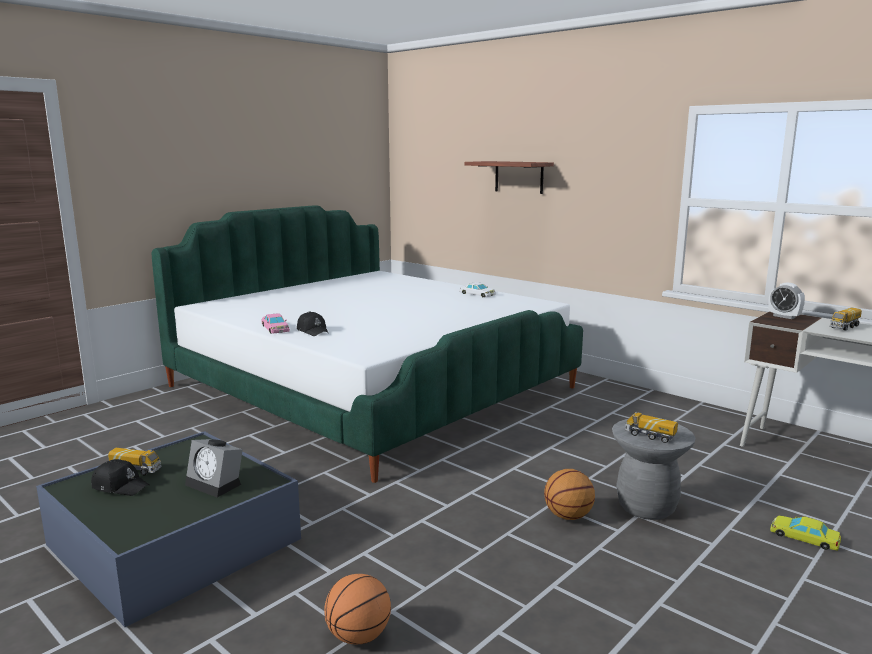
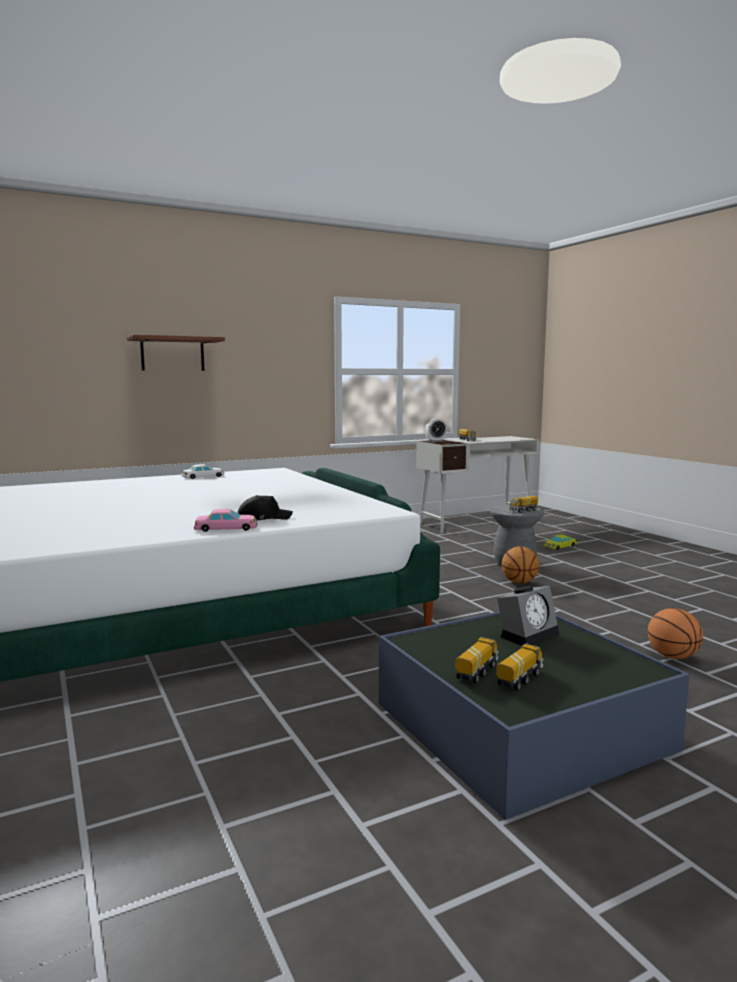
camera: 70 degrees left, 5 degrees down
(120, 486) = (520, 679): black cap -> toy truck

